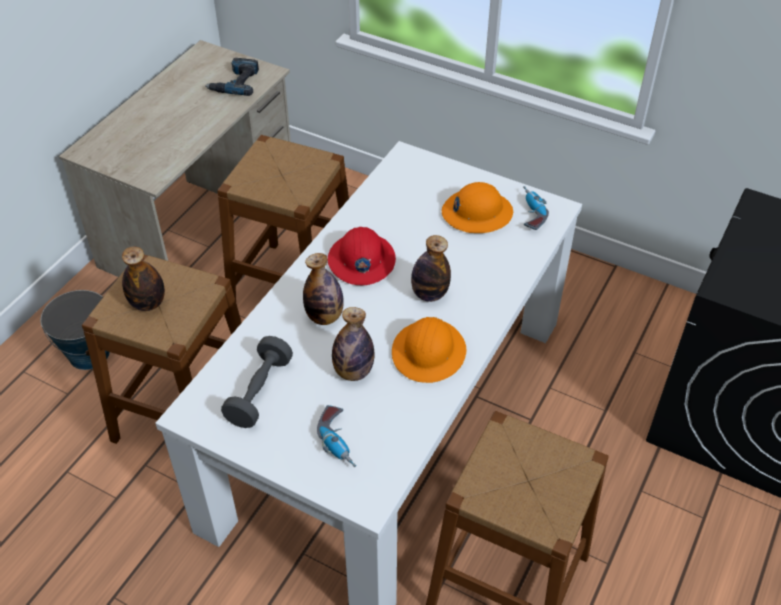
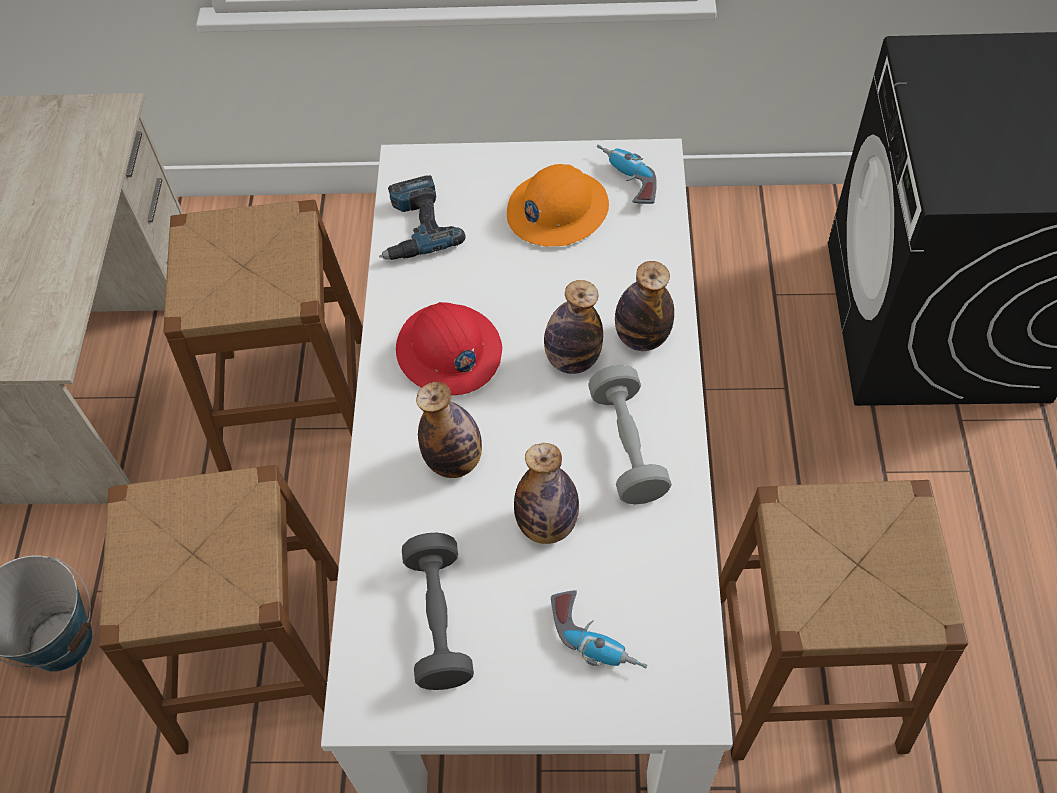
camera: 25 degrees left, 10 degrees up
(148, 303) = (179, 561): bottle -> bottle (642, 337)
(235, 82) = (73, 146): power drill -> power drill (415, 227)
(429, 352) = (627, 446): orange hard hat -> grey dumbbell

